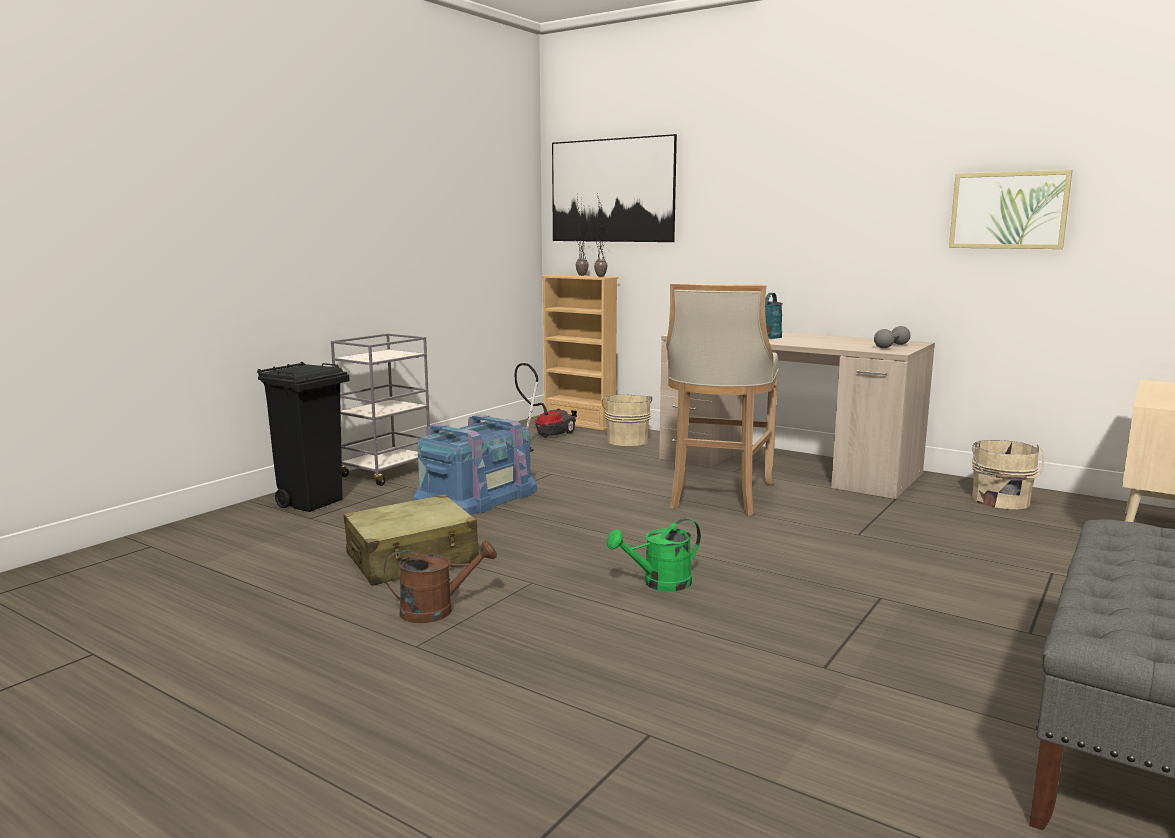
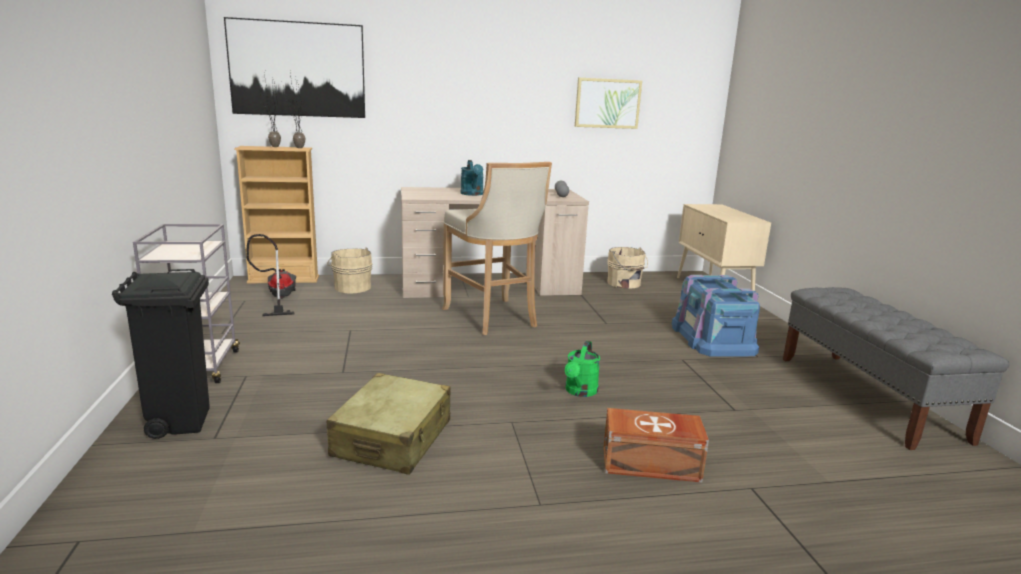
camera: 45 degrees left, 5 degrees up
(437, 610) = (497, 471): brown watering can -> none
(476, 495) = (328, 366): blue storage box -> blue storage box (712, 337)
(586, 667) = (652, 465): none -> brown storage box

